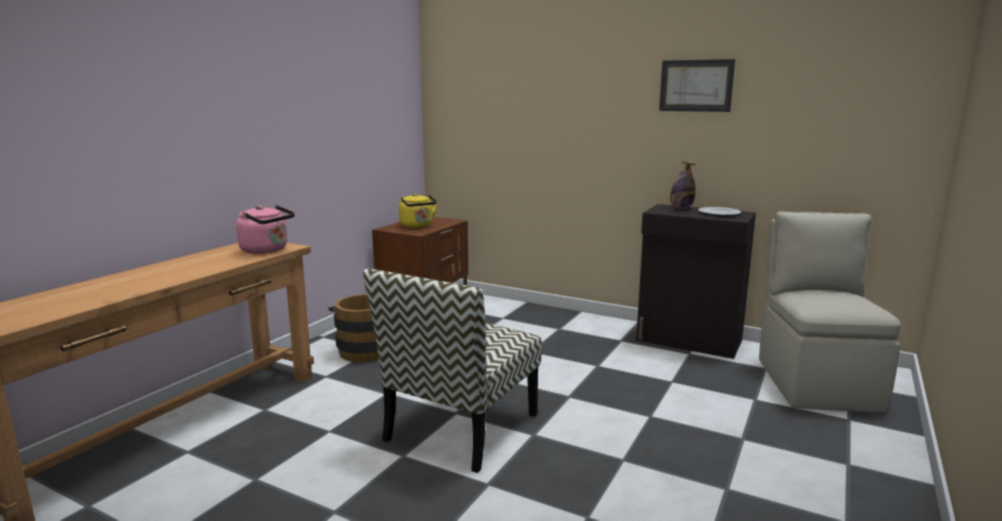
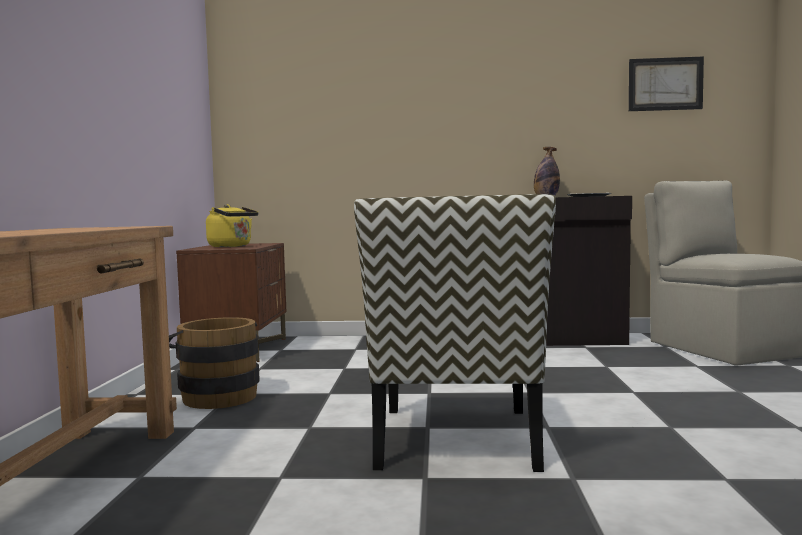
camera: 25 degrees left, 10 degrees down
(267, 250) = (115, 227): pink kettle -> none
(696, 85) = (543, 73): picture -> picture (665, 84)

